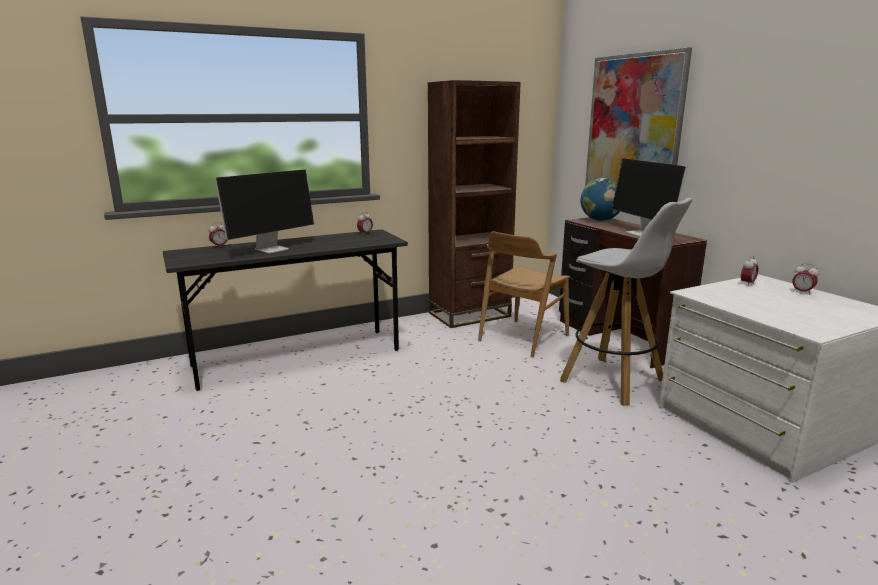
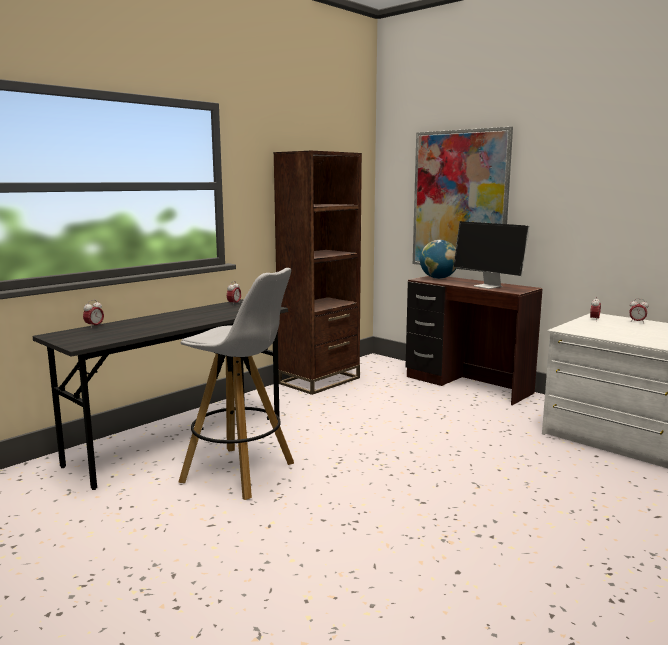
camera: 20 degrees left, 5 degrees down
(272, 249) = (159, 324): monitor -> none
(523, 338) = (386, 395): brown chair -> none
(614, 381) = (492, 419): white stool -> white stool (240, 473)

